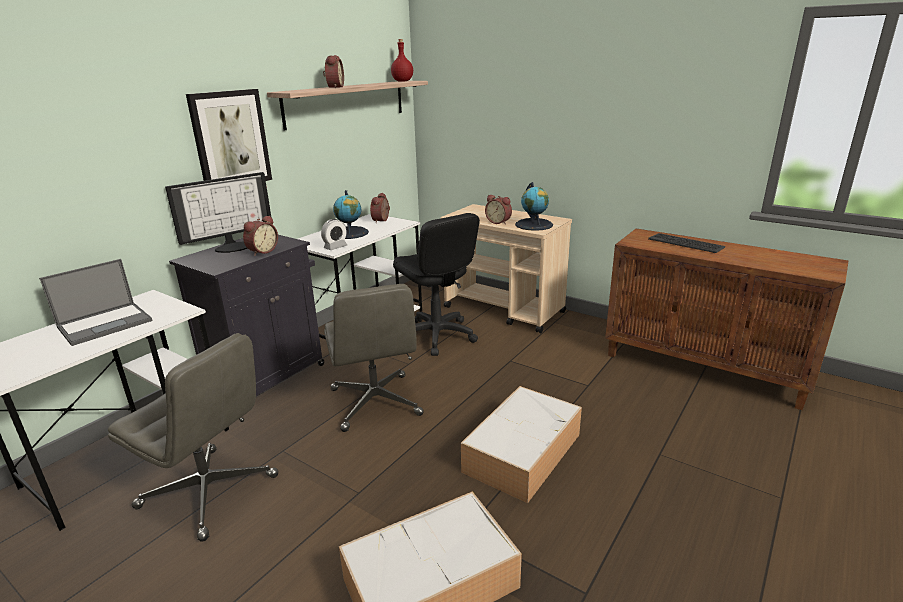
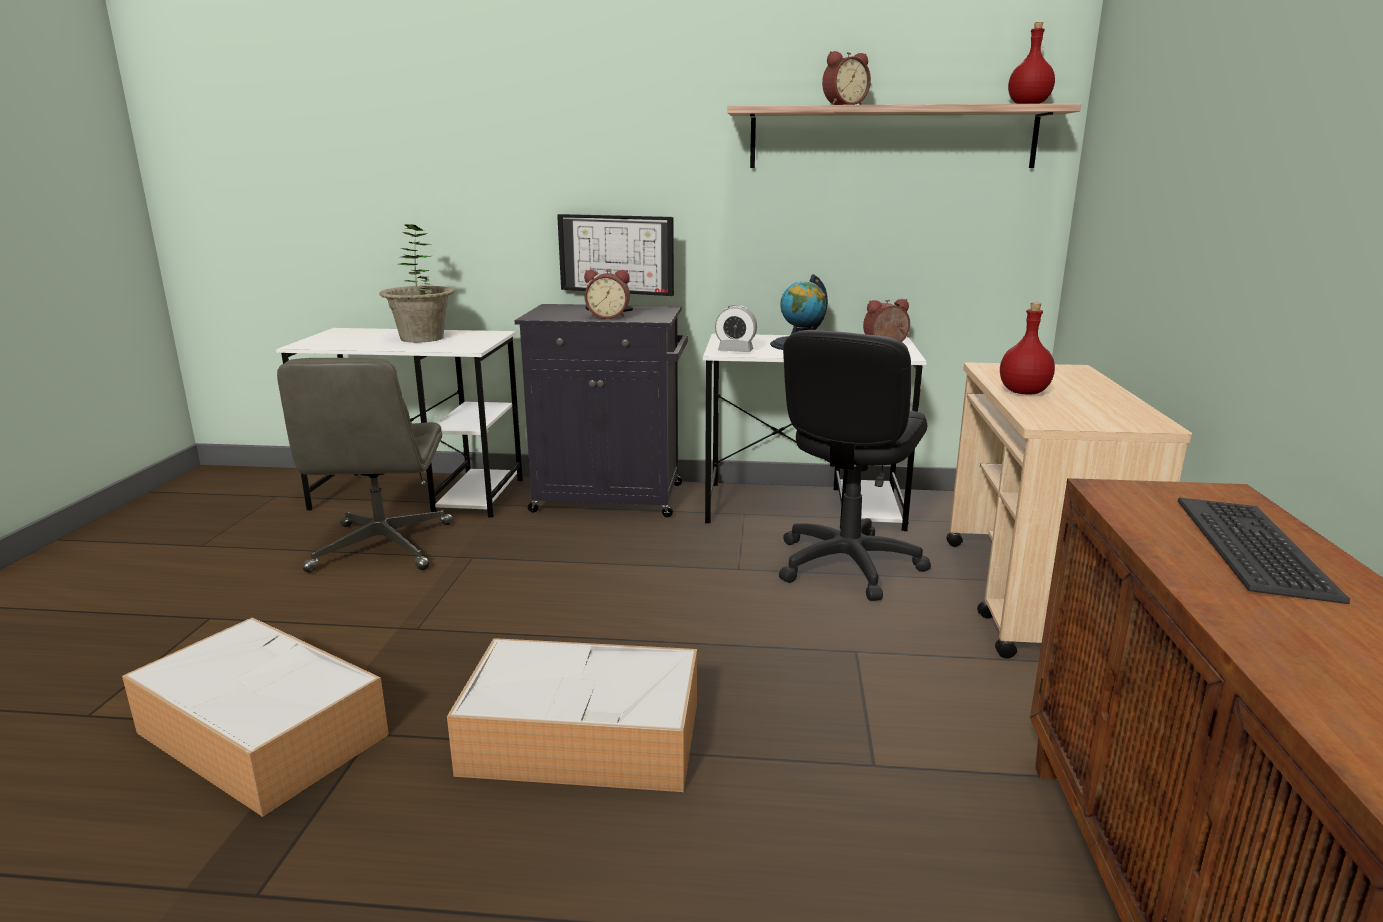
camera: 60 degrees right, 5 degrees down
(106, 323) = (422, 338): laptop -> potted plant
(230, 140) = (659, 170): picture -> none
(376, 403) = (615, 578): grey office chair -> none
(499, 222) = (1024, 392): alarm clock -> red bottle
(534, 224) = (1070, 414): globe -> none

